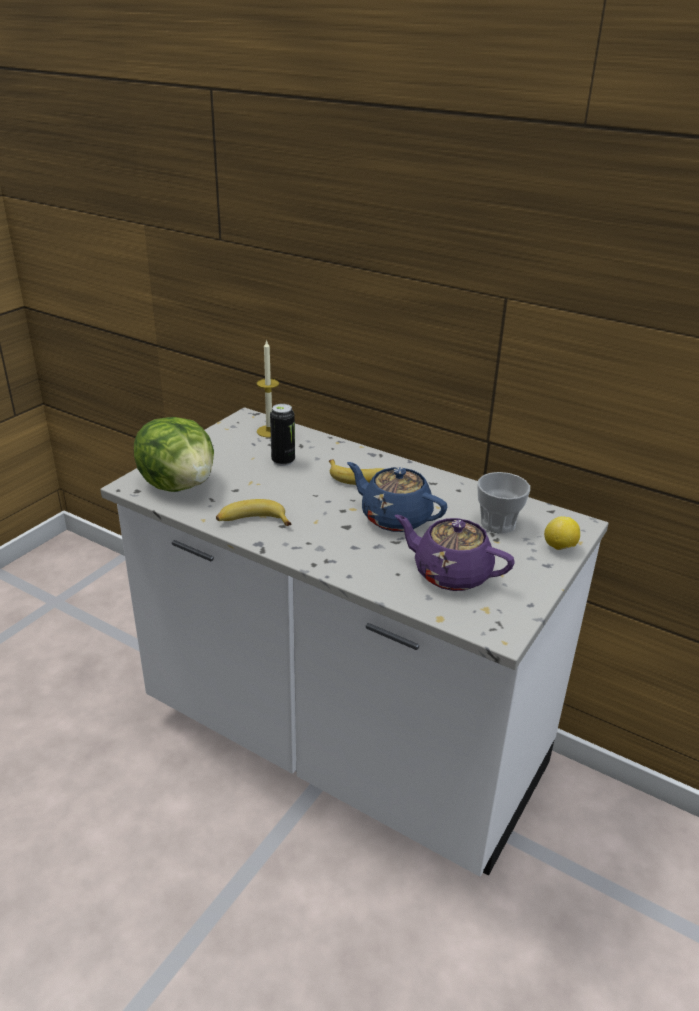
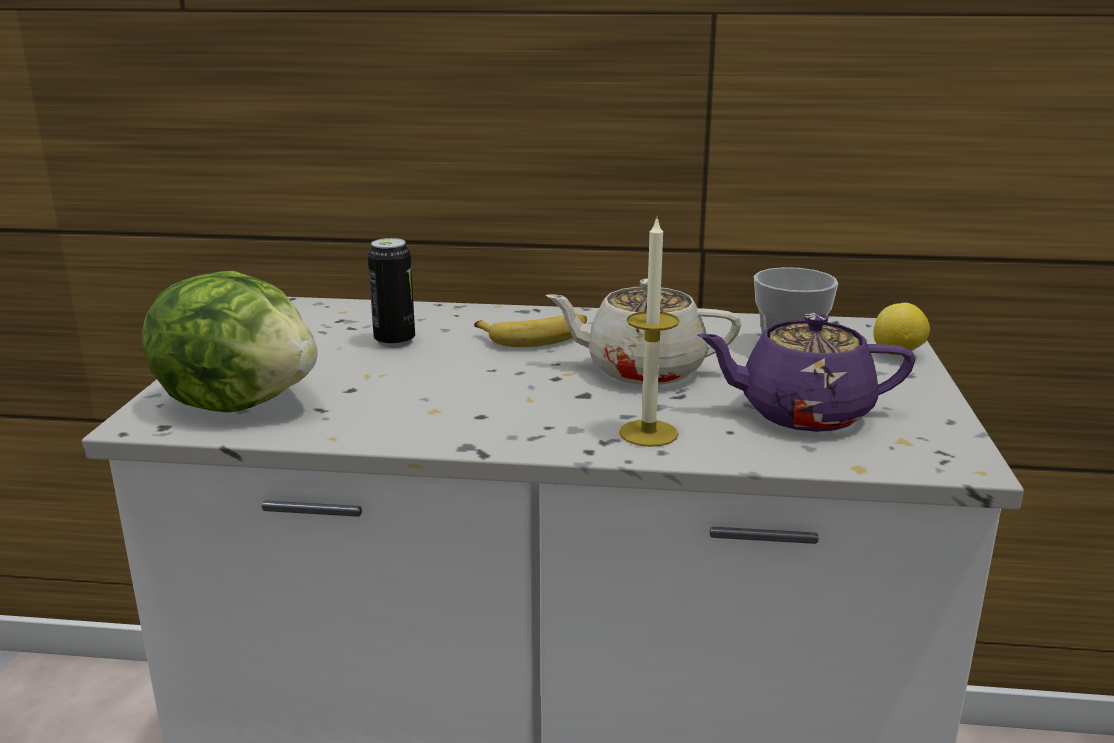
camera: 25 degrees left, 10 degrees down
(252, 521) = (424, 421): banana -> none
(269, 431) = (334, 313): candle -> candle (648, 433)
(394, 517) = (642, 370): blue teapot -> beige teapot

